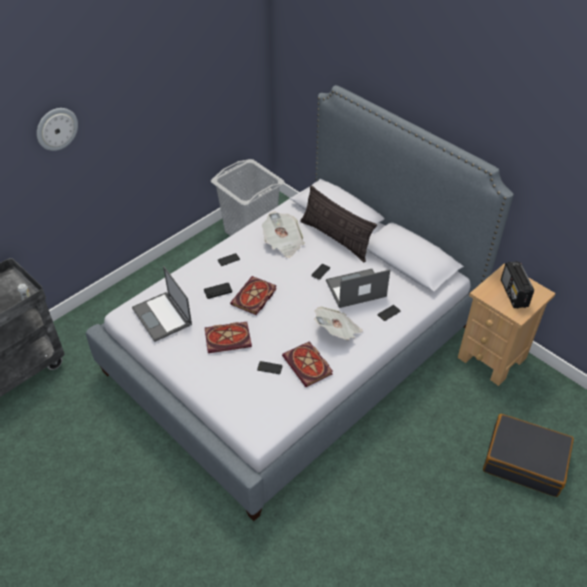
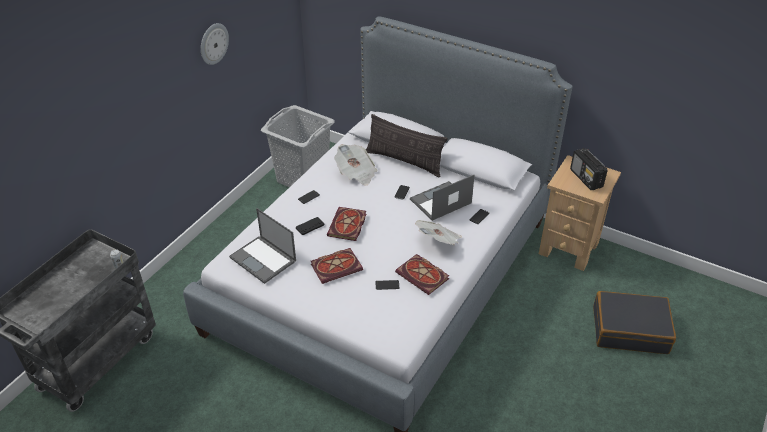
camera: 15 degrees left, 5 degrees down
(56, 128) = (124, 87): wall clock -> wall clock (213, 43)

